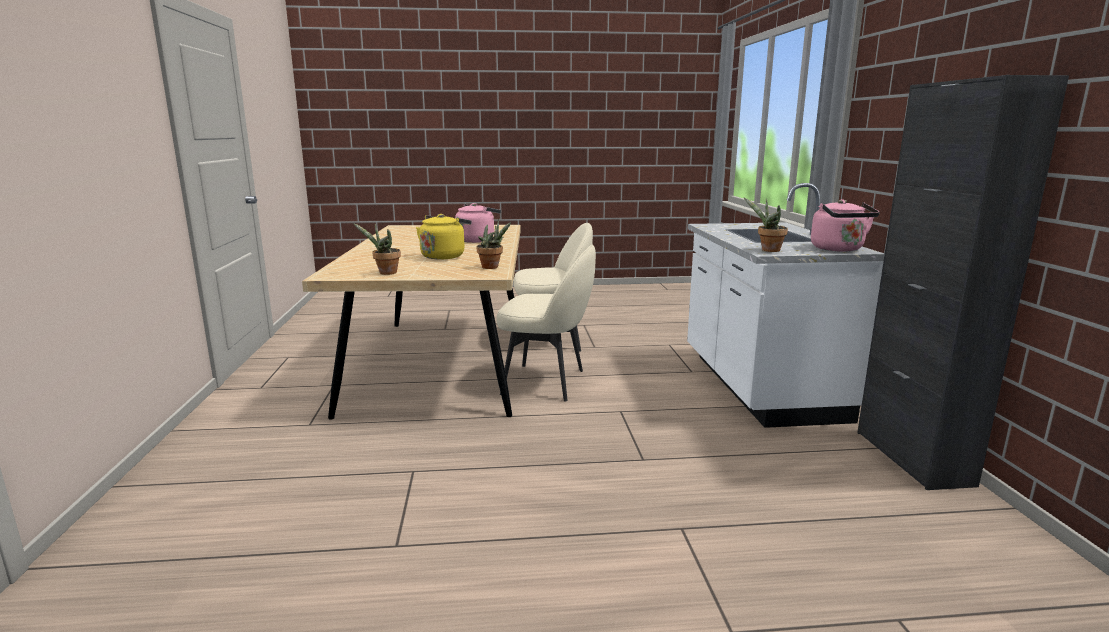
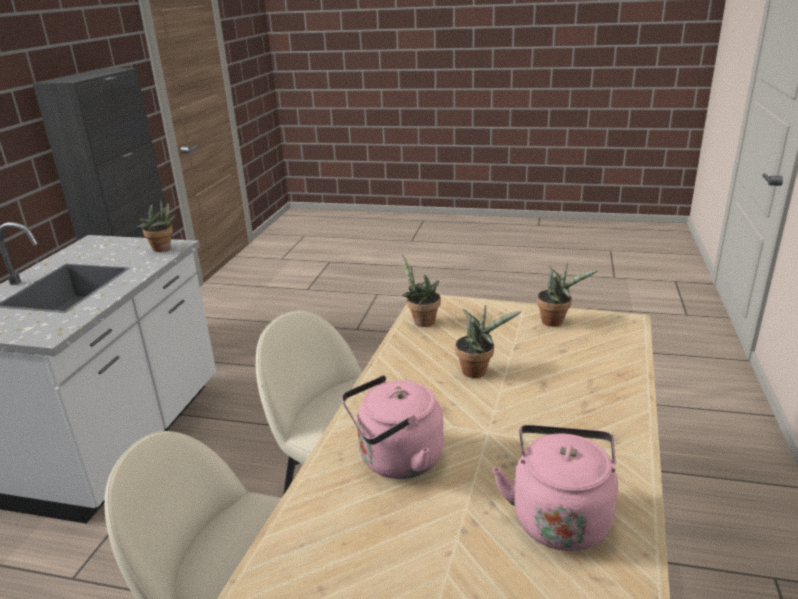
camera: 160 degrees left, 10 degrees up
(444, 256) = (477, 370): yellow kettle -> potted plant
(839, 249) = (101, 244): pink kettle -> pink kettle (559, 516)

